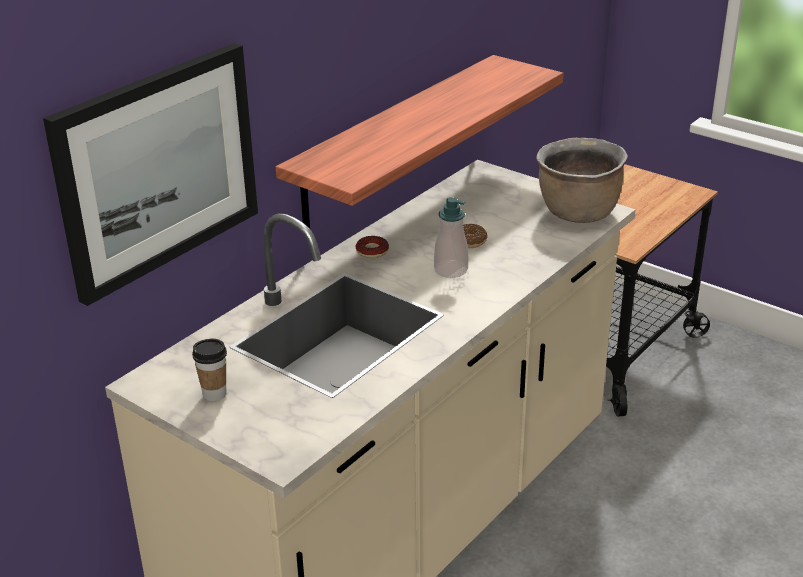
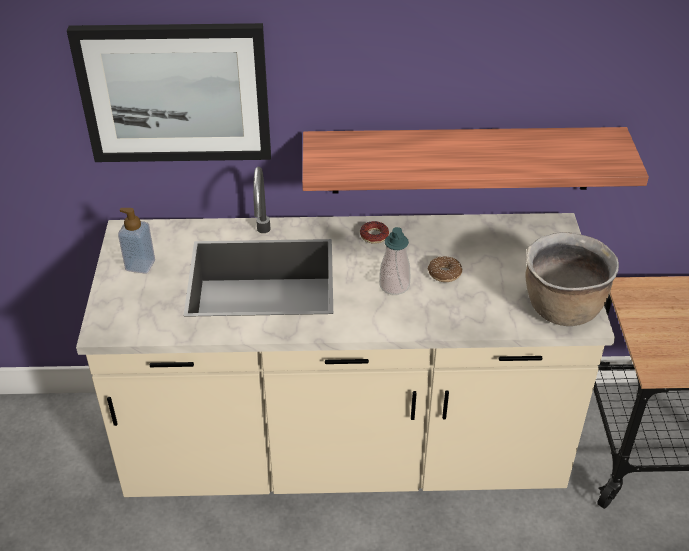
camera: 50 degrees right, 10 degrees up
(214, 394) = (140, 265): cup -> soap dispenser

